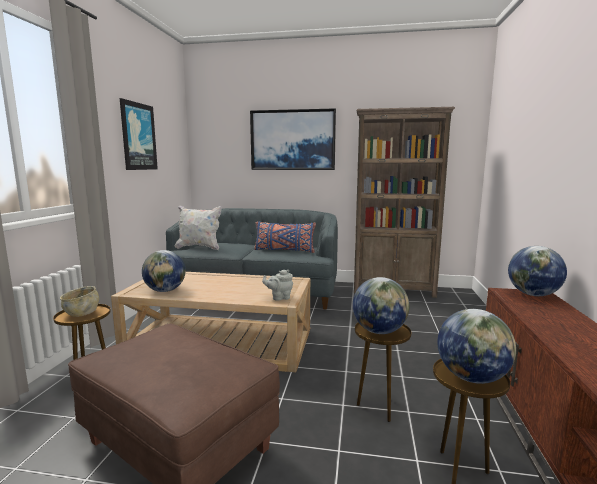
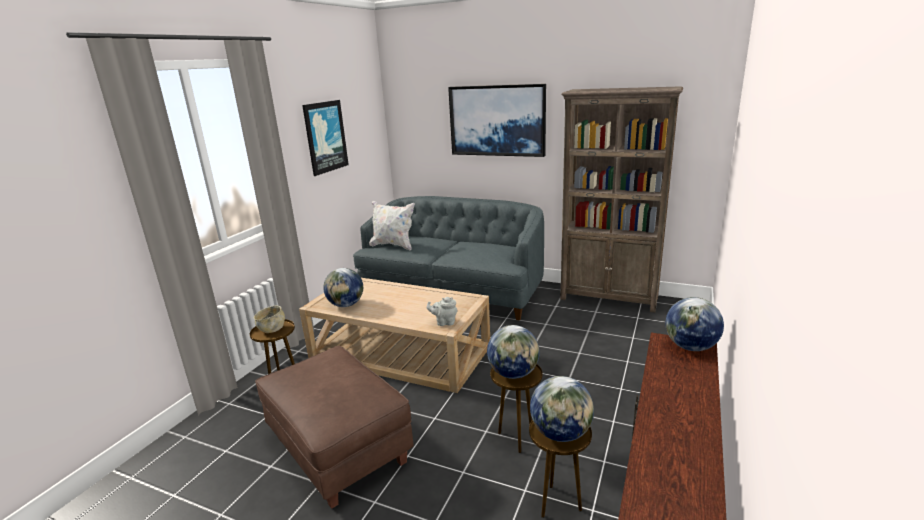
camera: 15 degrees right, 10 degrees up
(284, 250) = (477, 254): blue pillow -> none

